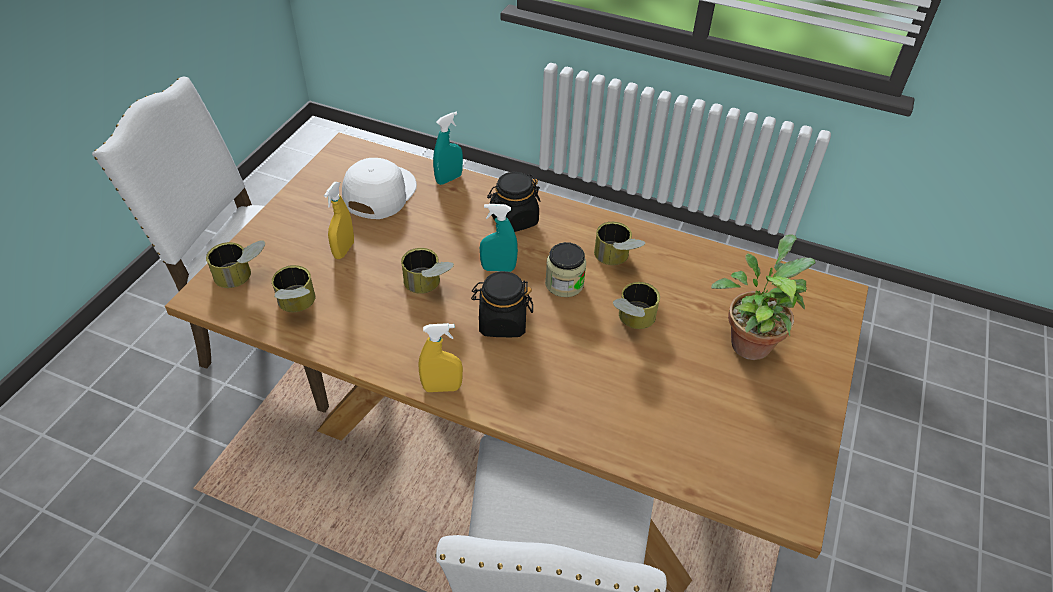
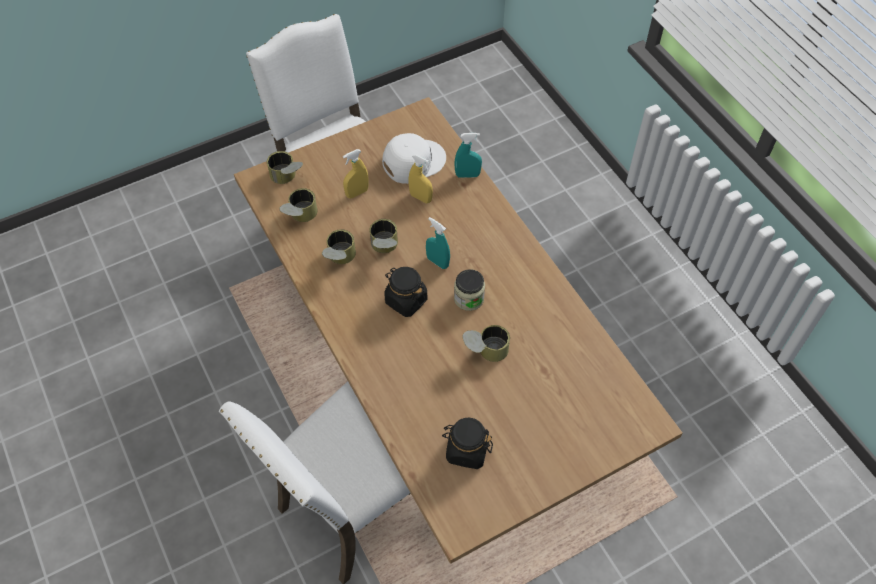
camera: 40 degrees right, 10 degrees up
(442, 388) = (334, 320): yellow spray bottle -> yellow spray bottle (420, 198)
(513, 220) = (481, 231): black jar -> black jar (466, 450)
(616, 260) = (520, 302): can -> can (339, 260)
(749, 340) = (549, 413): potted plant -> none

